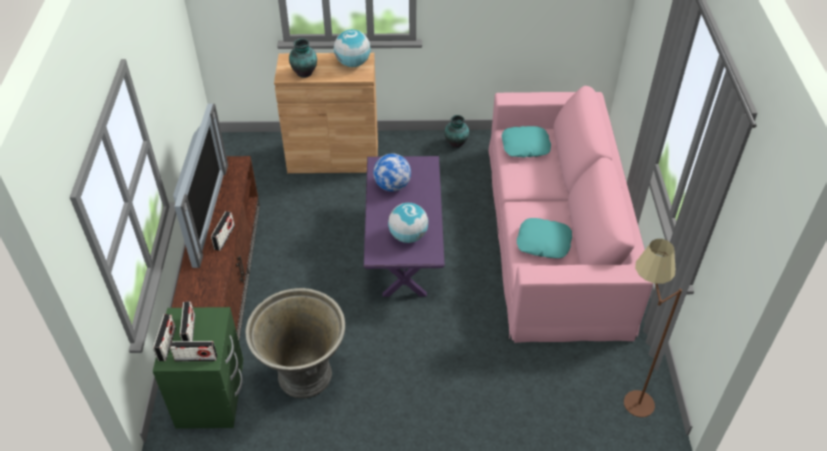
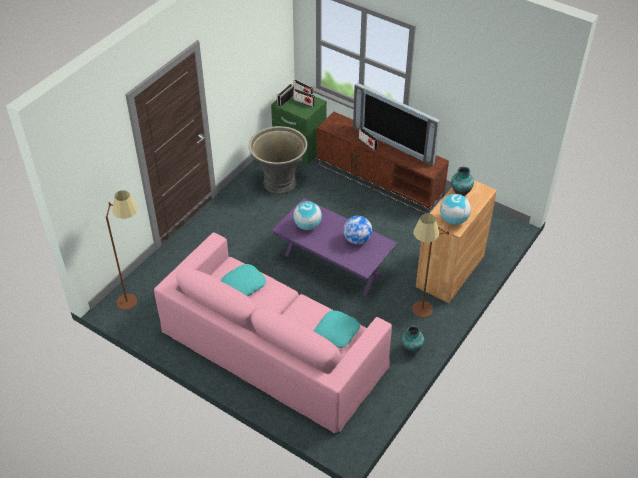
camera: 125 degrees right, 0 degrees up
(412, 154) = (419, 316): none -> brown floor lamp

